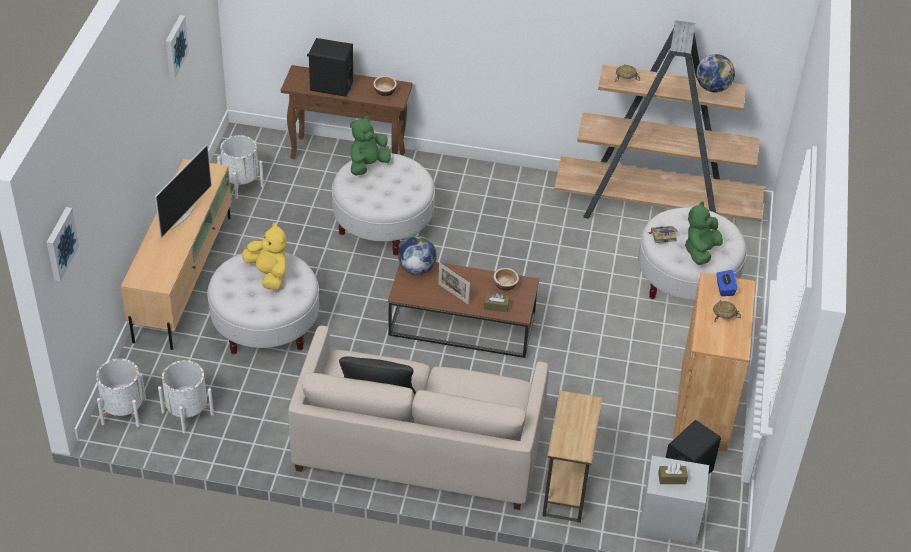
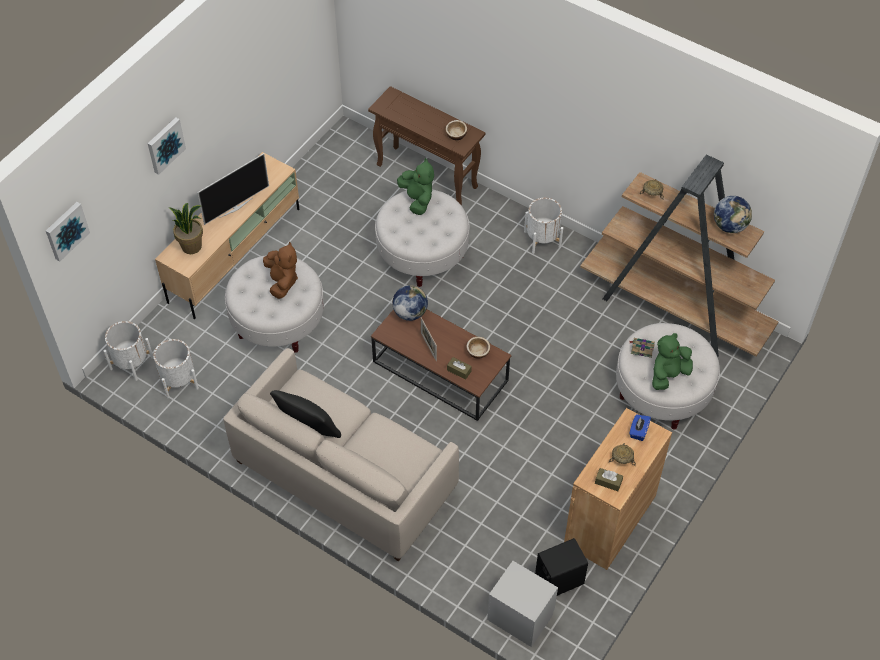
camera: 25 degrees right, 10 degrees up
(156, 263) = (192, 246): none -> potted plant
(174, 46) = (258, 60): picture -> picture (165, 145)
(241, 184) = (324, 179): white planter -> white planter (542, 239)
(269, 274) = (282, 282): yellow plush toy -> brown plush toy
(331, 86) = (413, 117): black speaker -> none
(368, 165) = (417, 199): green plush toy -> green plush toy turned 90 degrees clockwise
(566, 488) = (448, 556): brown side table -> none
(672, 478) = (518, 588): brown tissue box -> brown tissue box (608, 482)

